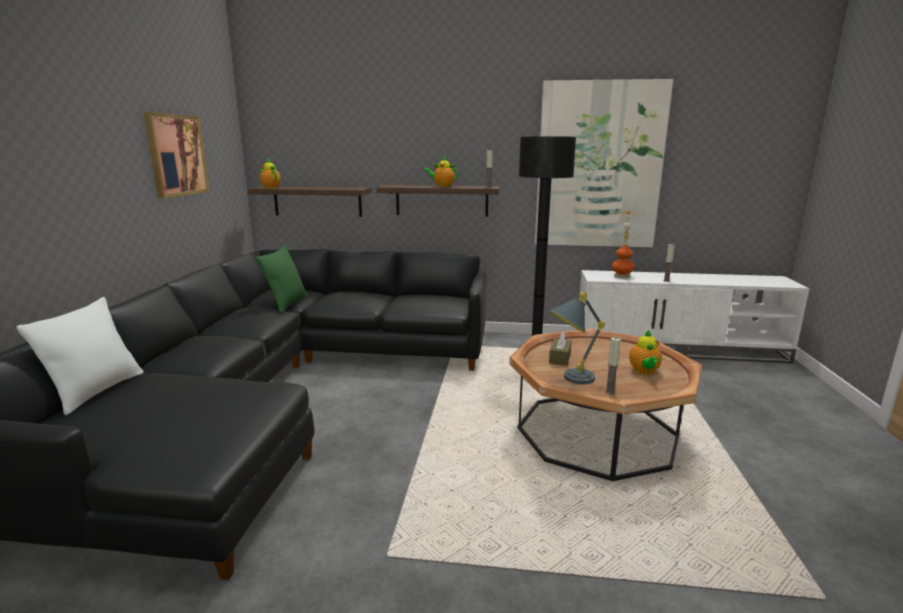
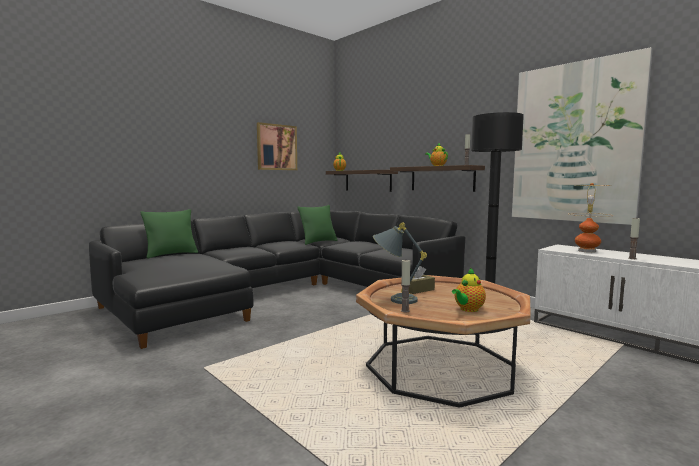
camera: 40 degrees right, 10 degrees down
(97, 391) = (171, 254): white pillow -> green pillow

